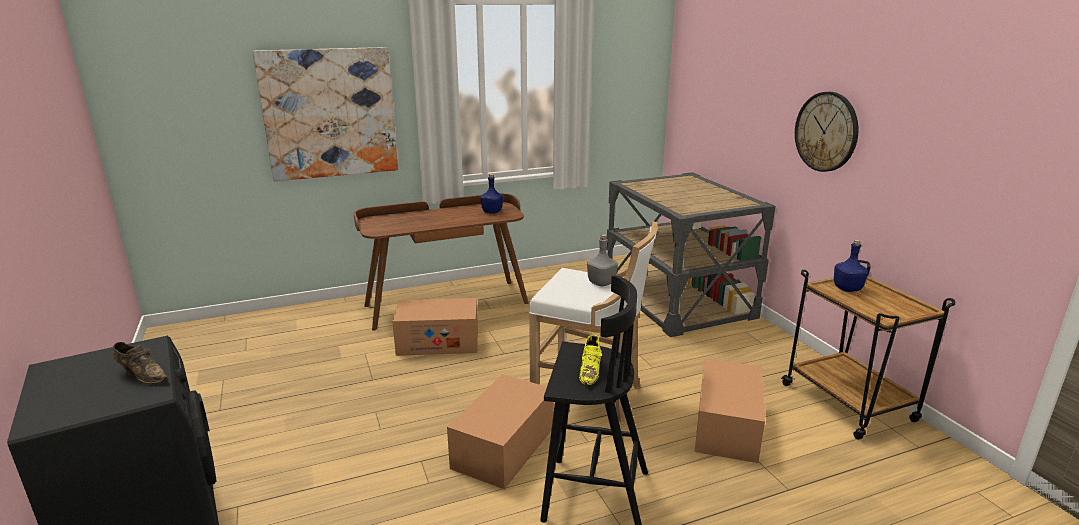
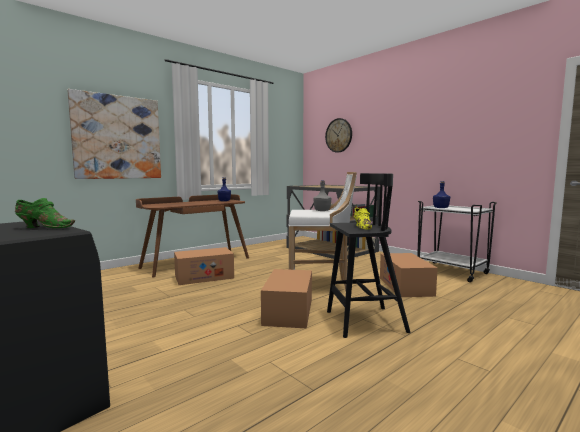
camera: 20 degrees left, 15 degrees down
(142, 375) = (44, 227): brown shoe -> green shoe
(826, 132) = (405, 141): wall clock -> wall clock (338, 135)
(848, 403) = (452, 272): brown cart -> white cart

